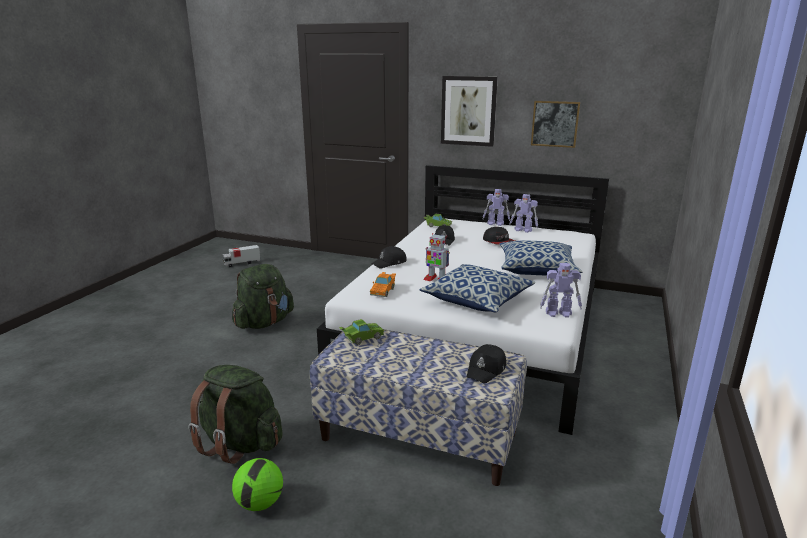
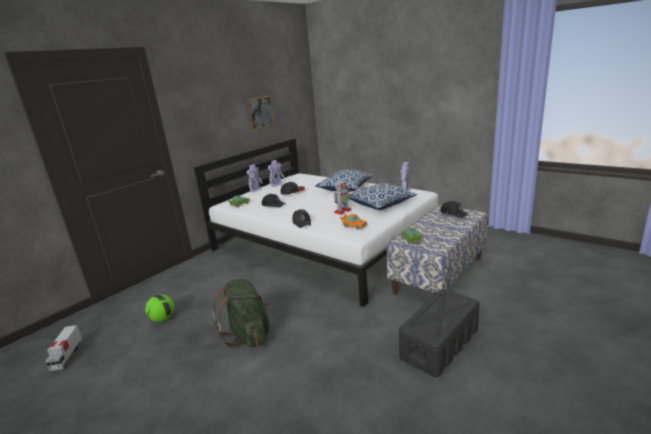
camera: 70 degrees left, 0 degrees up
(240, 443) = (439, 344): green backpack -> black storage box
(260, 503) = (501, 333): football -> football (163, 319)
(468, 111) = (209, 115): picture -> none

